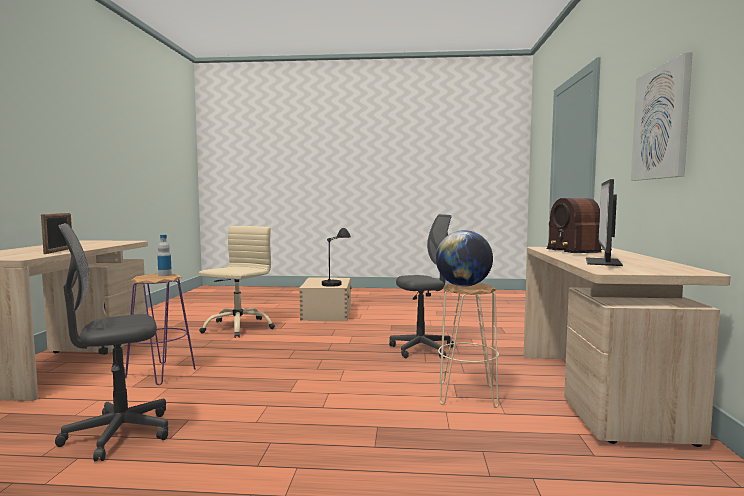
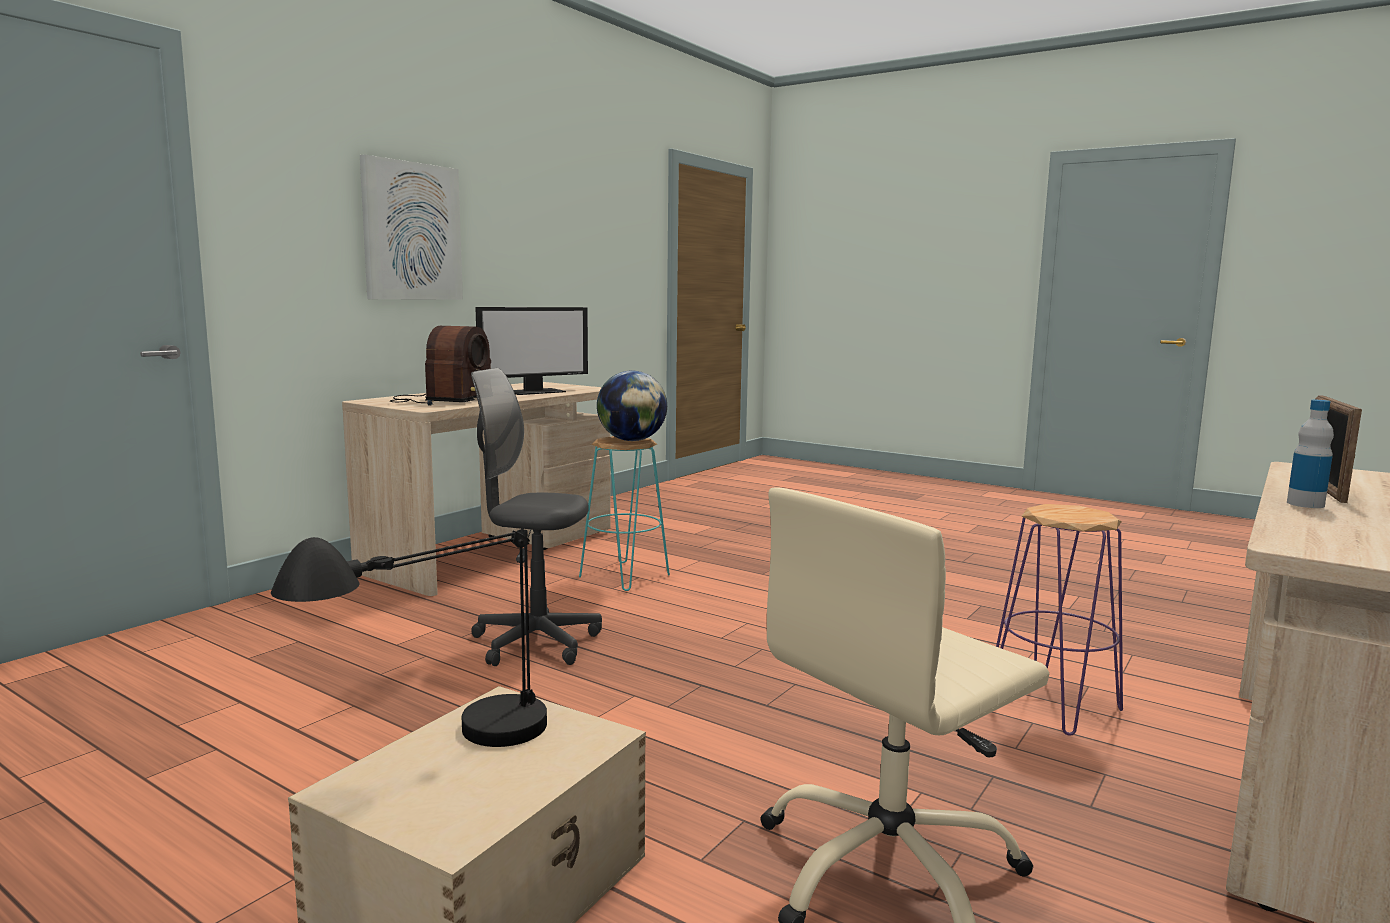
camera: 150 degrees left, 5 degrees up
(119, 434) = (1044, 619): grey office chair -> none
(165, 275) = (1056, 513): bottle -> bottle (1305, 504)
(467, 394) = (624, 576): beige stool -> turquoise stool

